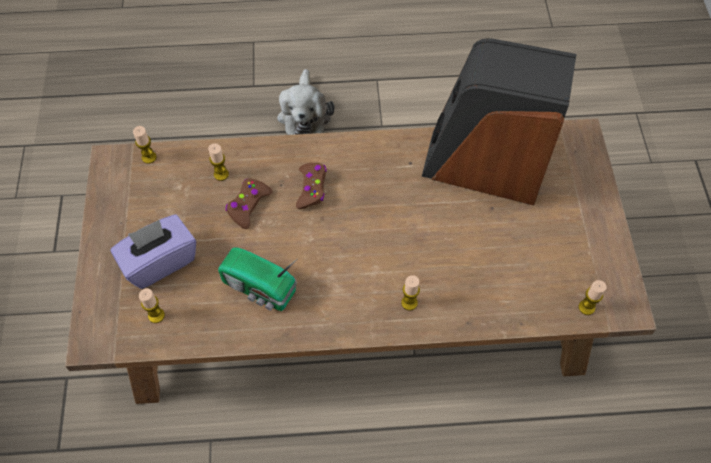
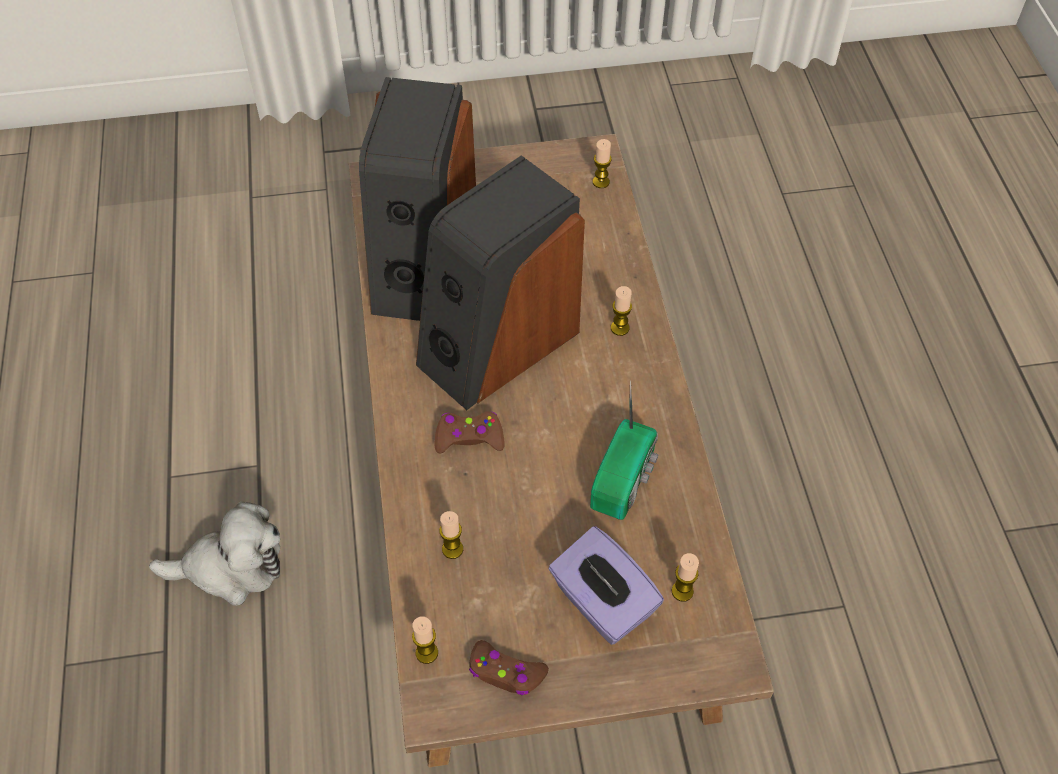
camera: 95 degrees left, 5 degrees down
(248, 206) = (502, 508): brown game controller -> brown game controller (506, 673)
(397, 211) = (497, 345): none -> speaker

